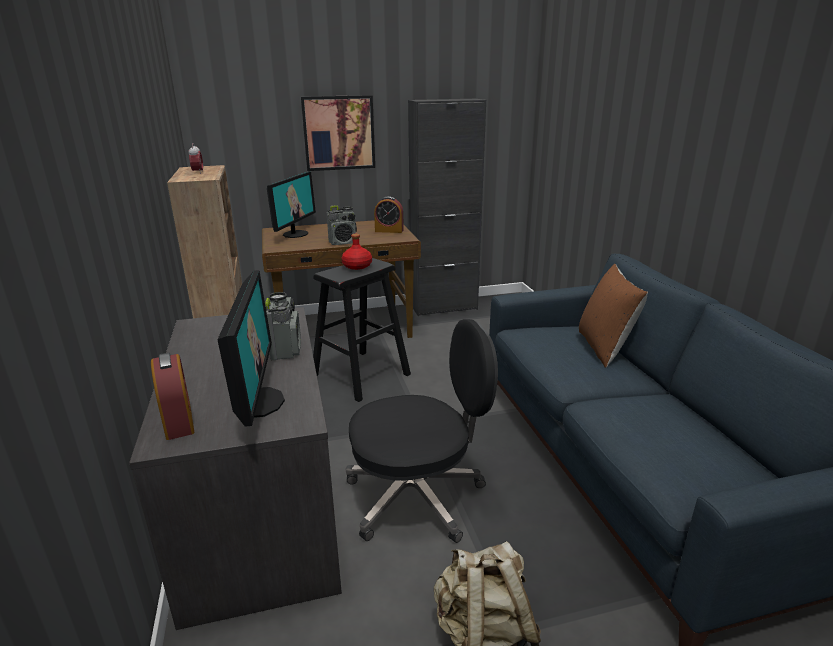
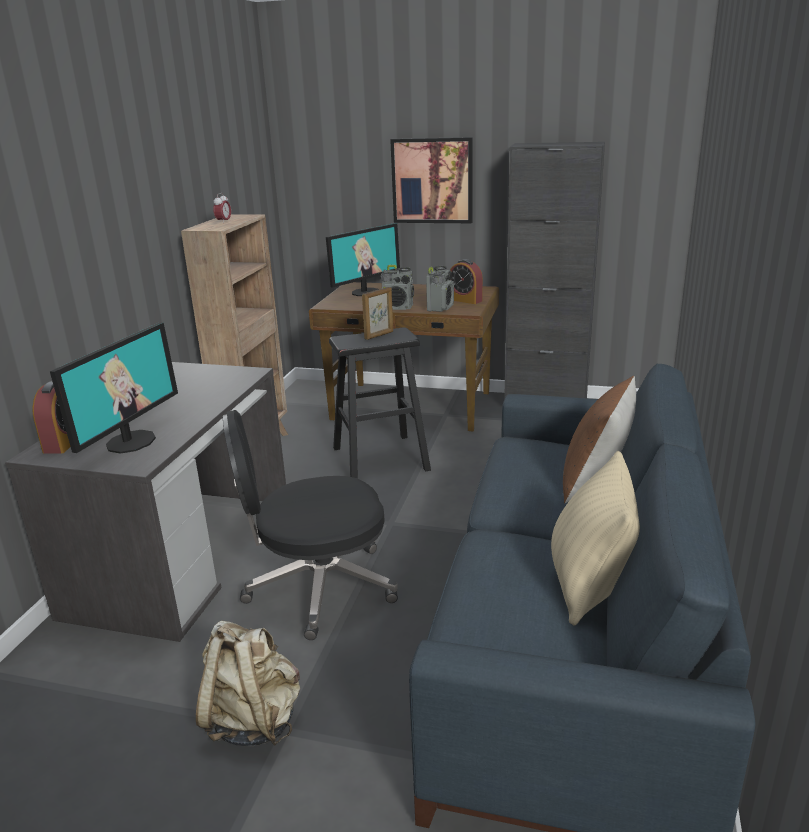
camera: 30 degrees right, 0 degrees up
(286, 350) = (206, 404): radio -> radio (440, 308)
(357, 266) = (379, 335): red bottle -> picture frame
(417, 496) = (318, 587): black office chair -> black office chair turned 150 degrees clockwise
(692, 419) = (590, 584): none -> beige pillow

